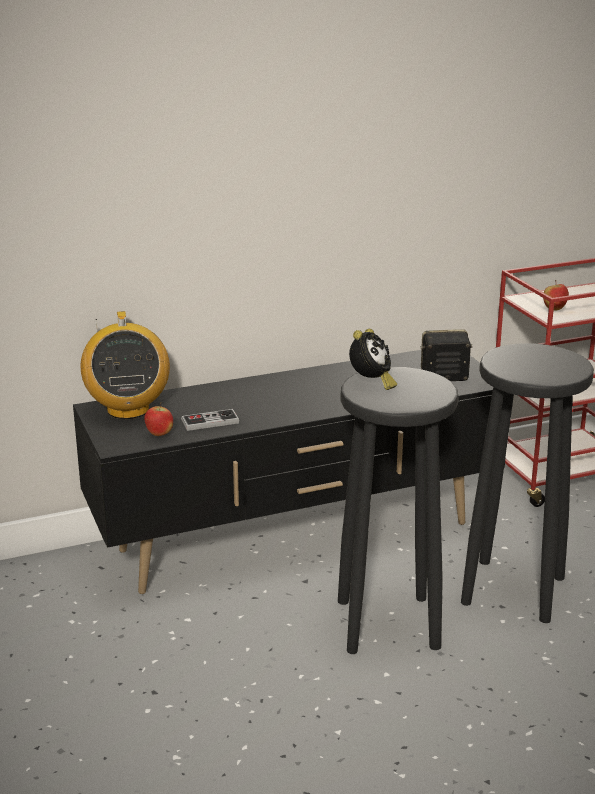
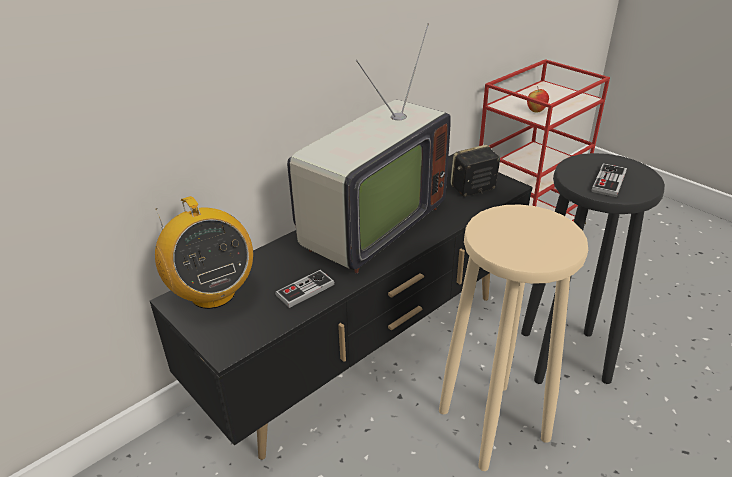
camera: 20 degrees left, 10 degrees up
(159, 434) = (264, 320): apple -> none
(305, 388) = (367, 227): none -> television
(371, 383) = (495, 234): alarm clock -> none
(389, 624) = (495, 424): black stool -> beige stool
(529, 367) = (608, 182): none -> game controller

